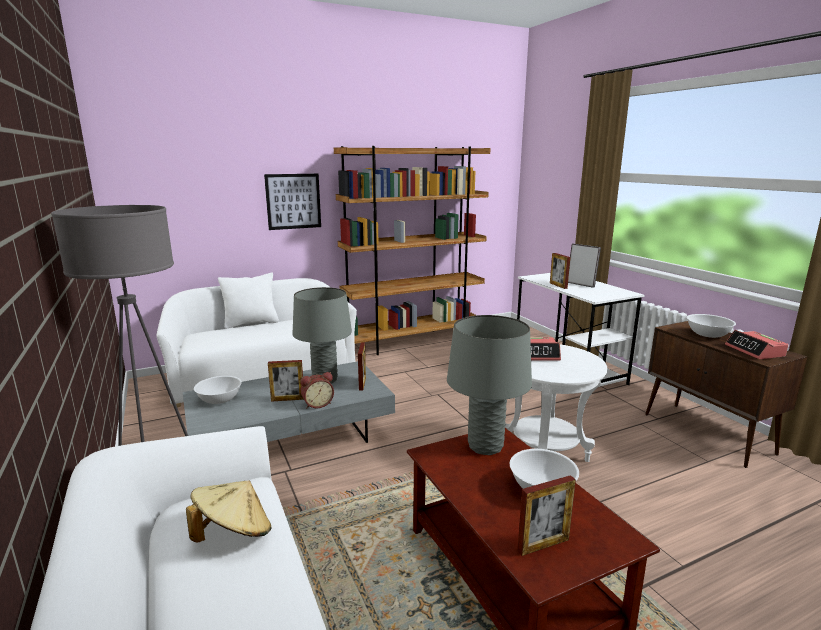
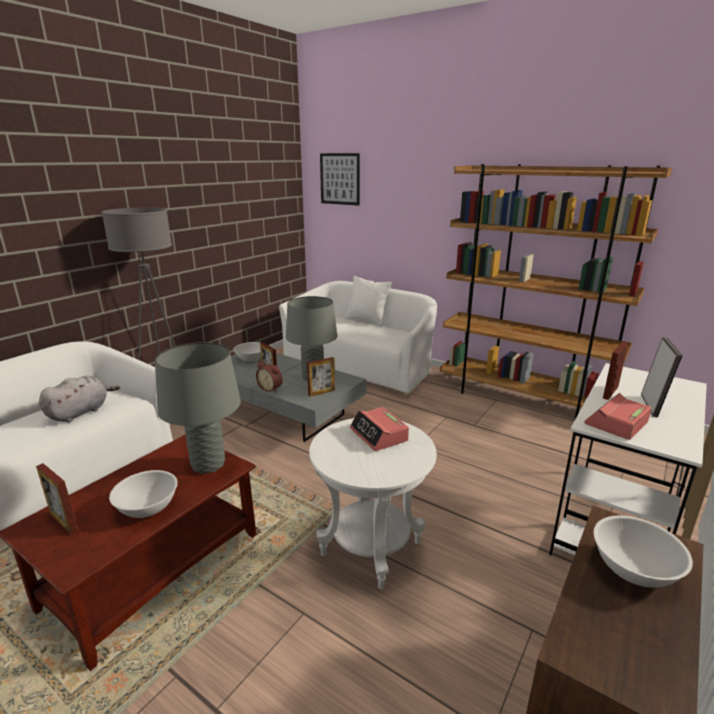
camera: 60 degrees right, 5 degrees up
(234, 533) = (81, 412): beige hat -> grey plush toy
(293, 201) = (430, 219): picture -> picture (340, 179)
(755, 351) = (613, 638): alarm clock -> alarm clock (616, 423)

